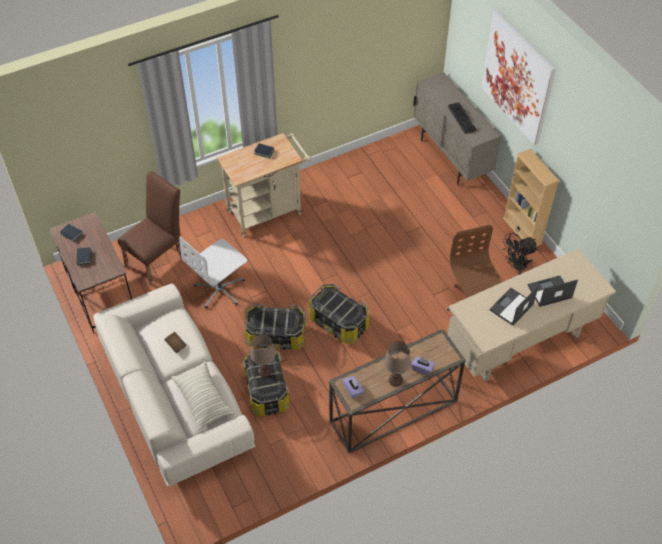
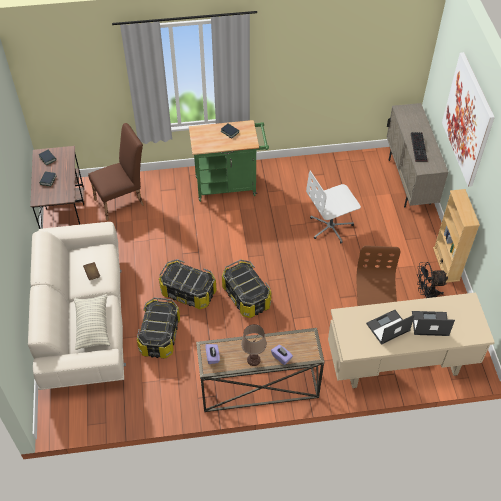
camera: 20 degrees right, 0 degrees up
(220, 289) = (160, 240): white office chair -> white office chair (331, 227)
(264, 371) = (158, 318): brown table lamp -> none
(268, 211) = (230, 185): beige cart -> green cart

